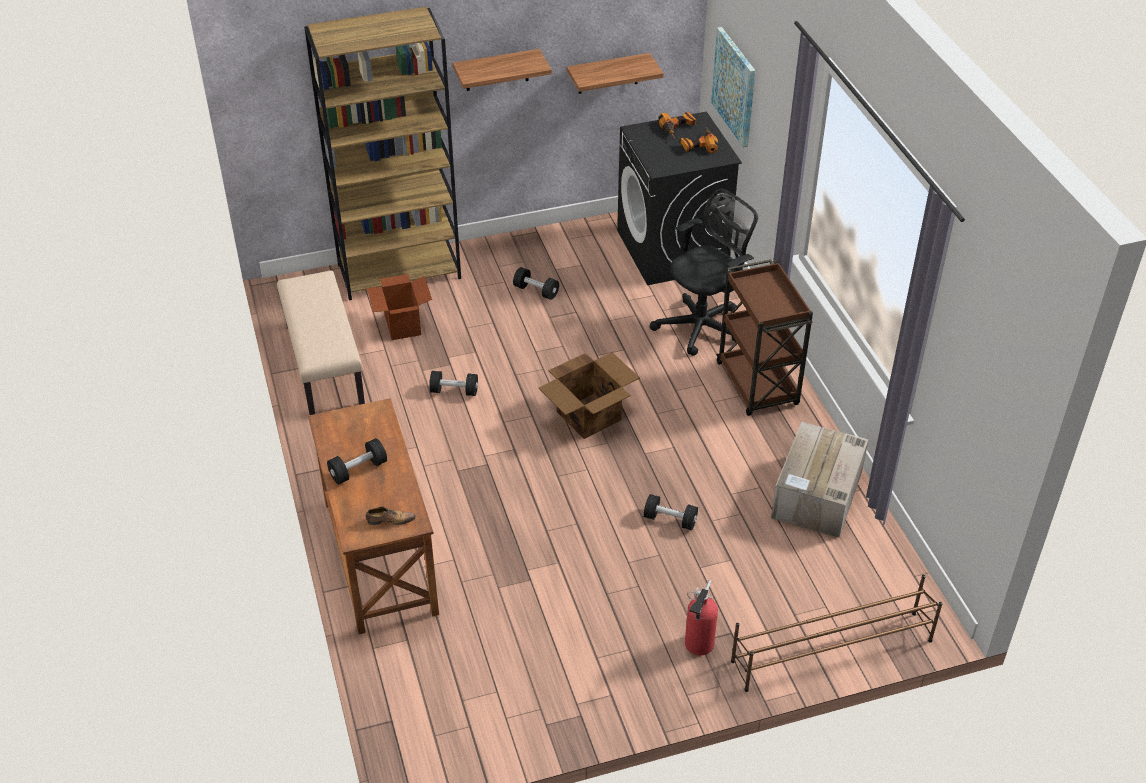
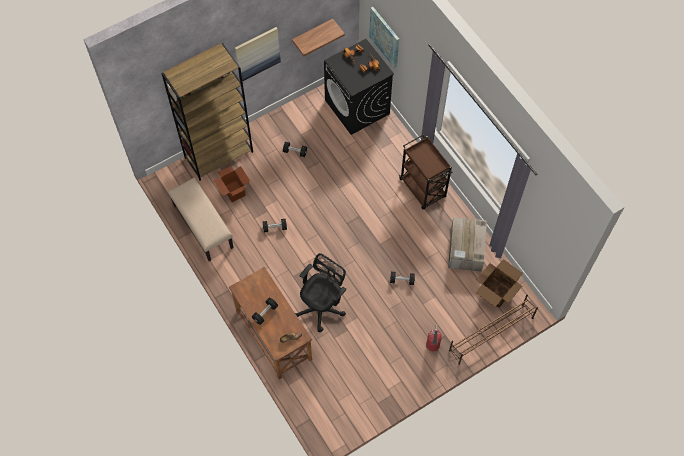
camera: 15 degrees left, 20 degrees up
(497, 70) = (257, 53): shelf -> picture
(589, 415) = (346, 227): cardboard box -> cardboard box (496, 292)
(703, 326) = (386, 156): black office chair -> black office chair (322, 307)

